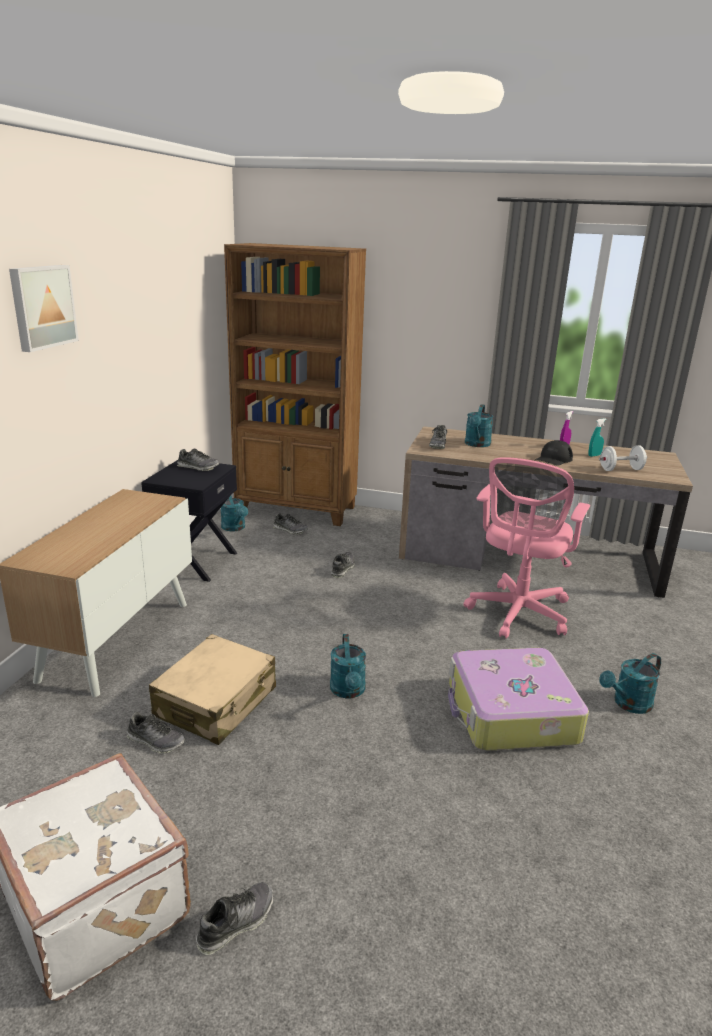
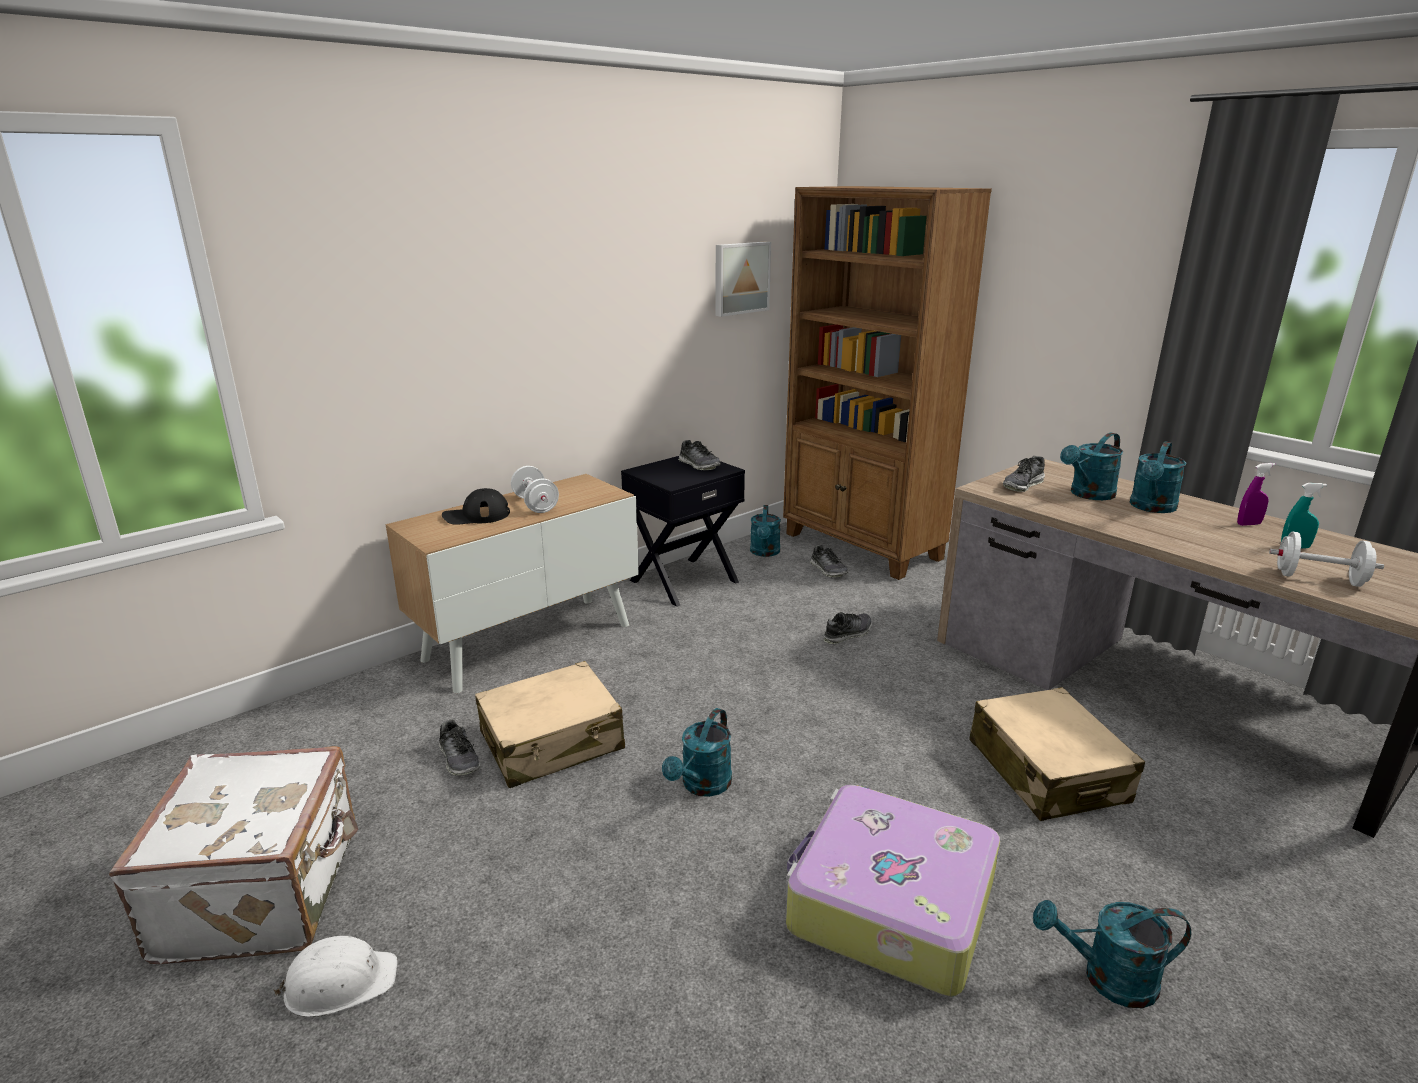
camera: 35 degrees right, 0 degrees up
(42, 307) = (483, 254): picture -> picture (740, 278)
(116, 520) = (535, 505): none -> white dumbbell
(236, 923) = (339, 983): shoe -> white hard hat
(514, 446) = (1151, 508): none -> turquoise watering can
(517, 614) = (1047, 771): pink office chair -> beige suitcase
(553, 459) = (1199, 538): black cap -> black cap (476, 515)

